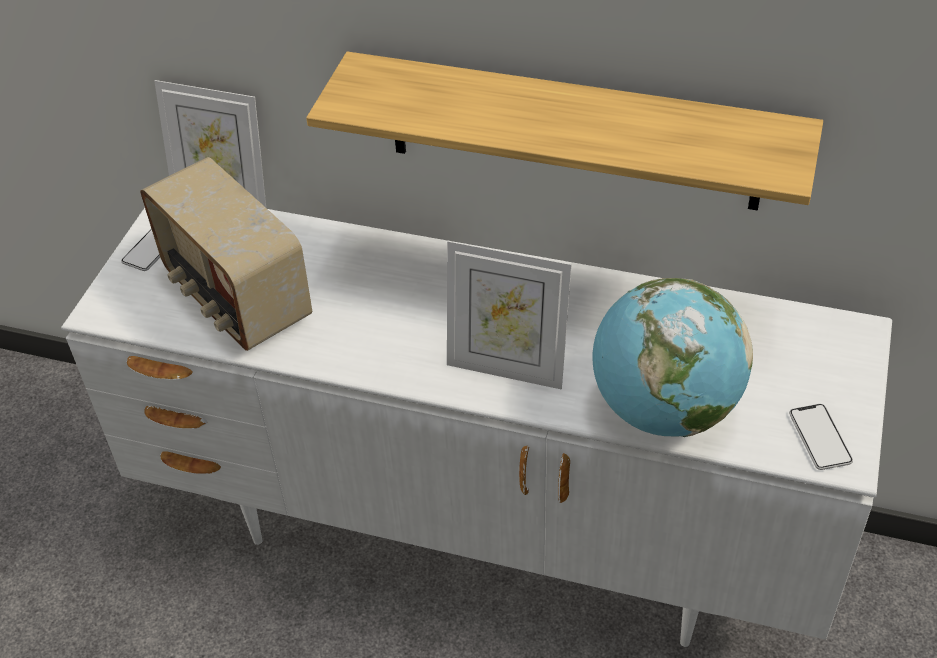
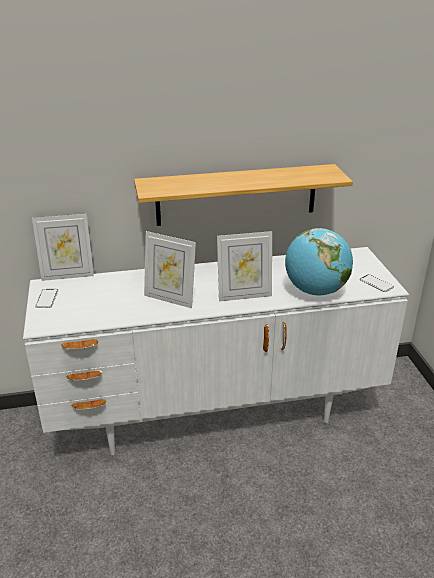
camera: 30 degrees left, 15 degrees down
(235, 298) = (104, 305): radio -> none
(361, 324) = (170, 299): none -> picture frame

